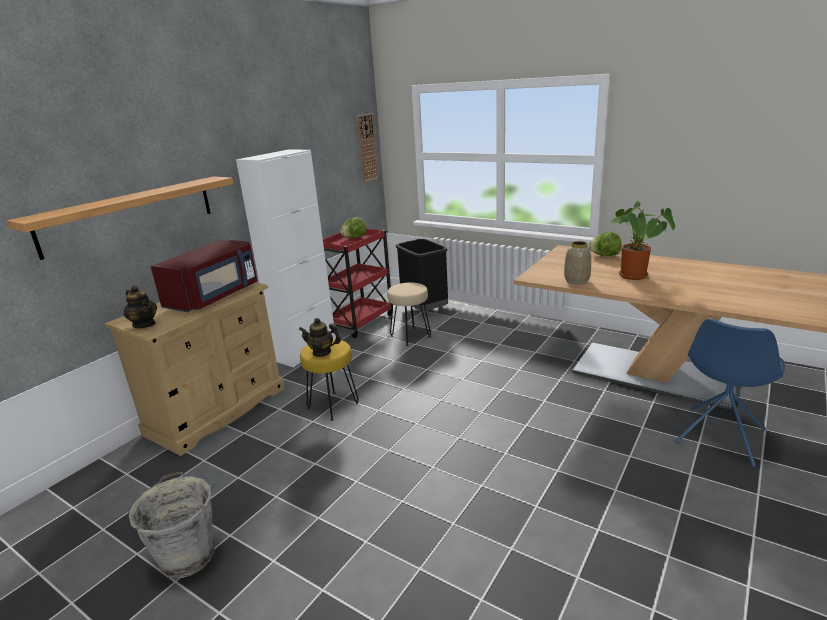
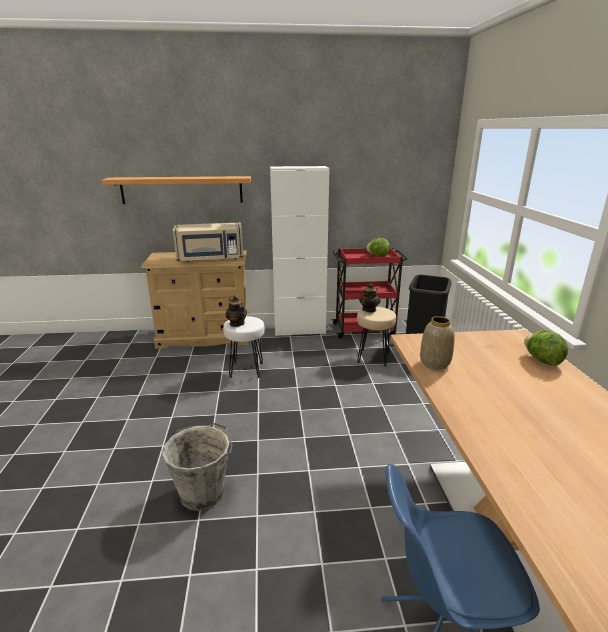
camera: 50 degrees right, 0 degrees up
(144, 324) = (157, 259): teapot -> teapot (369, 309)
(188, 555) = (76, 392): grey bucket -> grey bucket (203, 492)
(215, 296) = (210, 258): red microwave -> beige microwave
(333, 406) = (246, 370): yellow stool -> white stool
(367, 148) = (430, 179): wall clock -> none
(636, 277) = (506, 395): potted plant -> none

